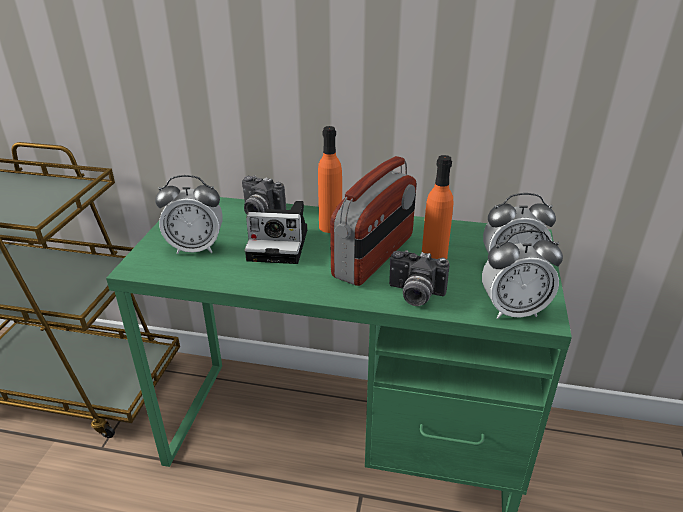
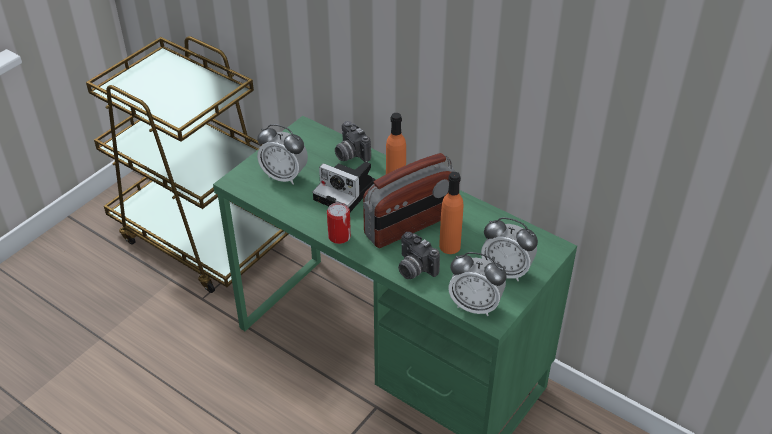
camera: 25 degrees right, 10 degrees up
(303, 288) = (339, 236): none -> can

